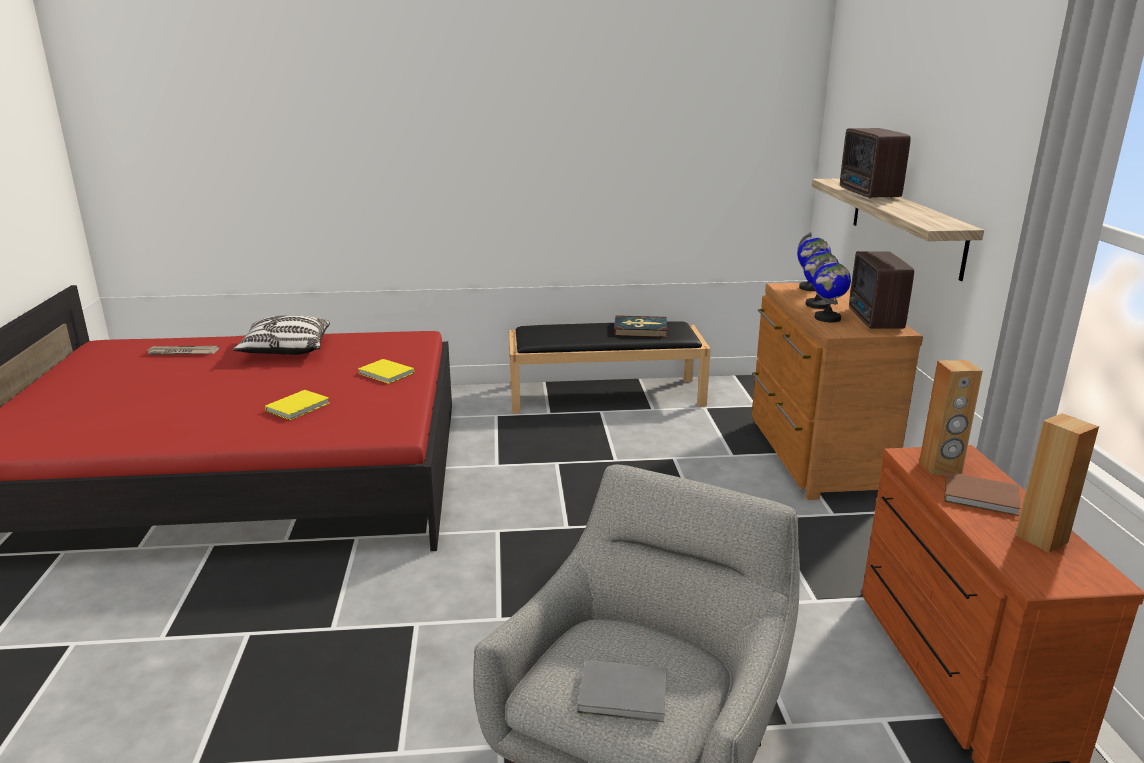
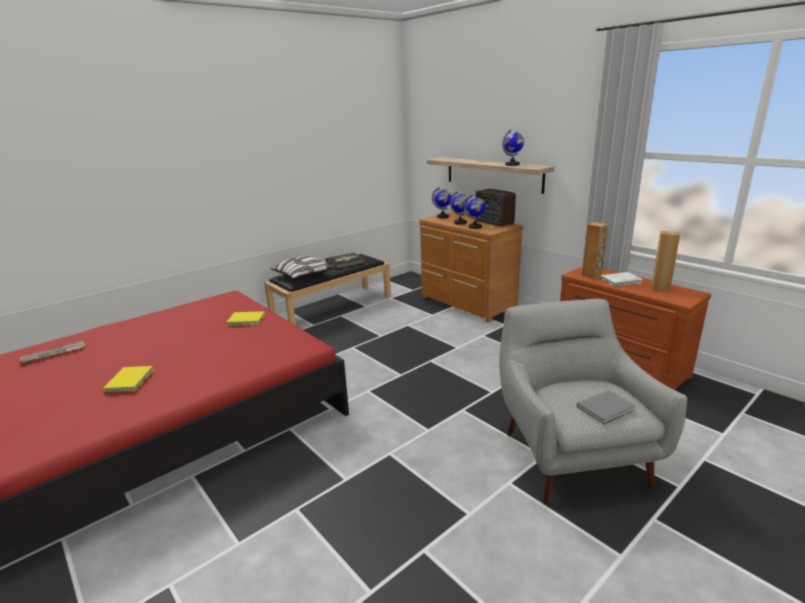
camera: 35 degrees left, 0 degrees up
(286, 350) = (145, 328): pillow -> pillow (302, 276)
(299, 407) = (220, 354): yellow book -> yellow book (131, 380)
(868, 194) = (471, 161): radio -> none
(914, 213) = (512, 164): none -> globe
(983, 497) = (622, 281): brown book -> white book

